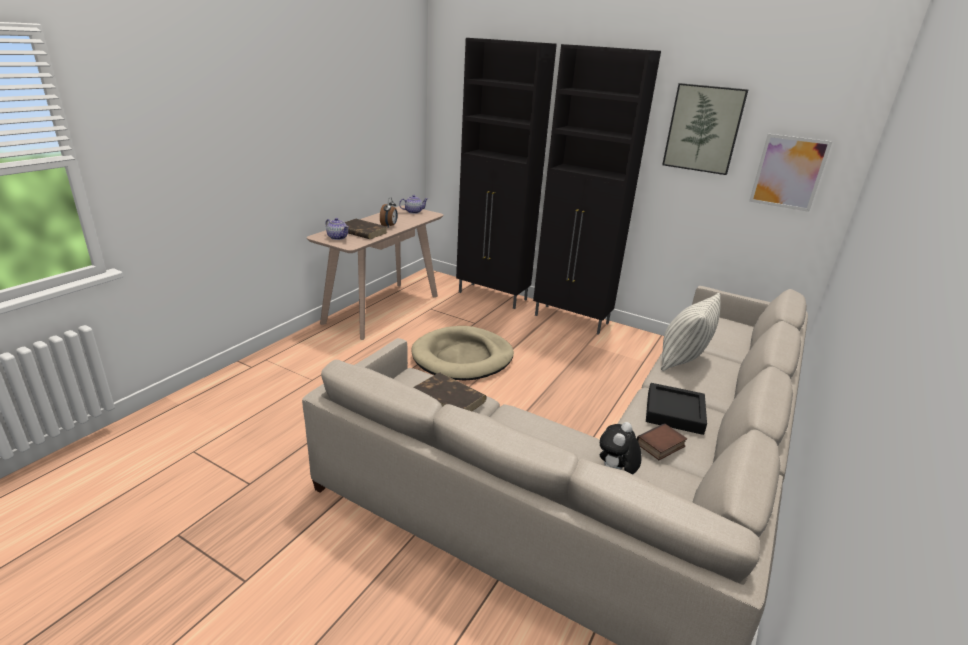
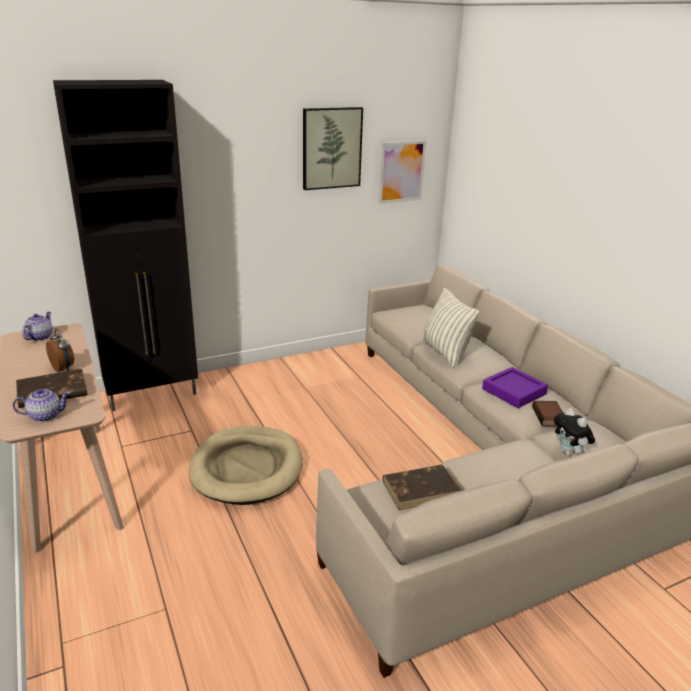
camera: 55 degrees left, 0 degrees up
(572, 320) = (257, 374): black cabinet -> none
(674, 413) = (514, 391): black tray -> purple tray

